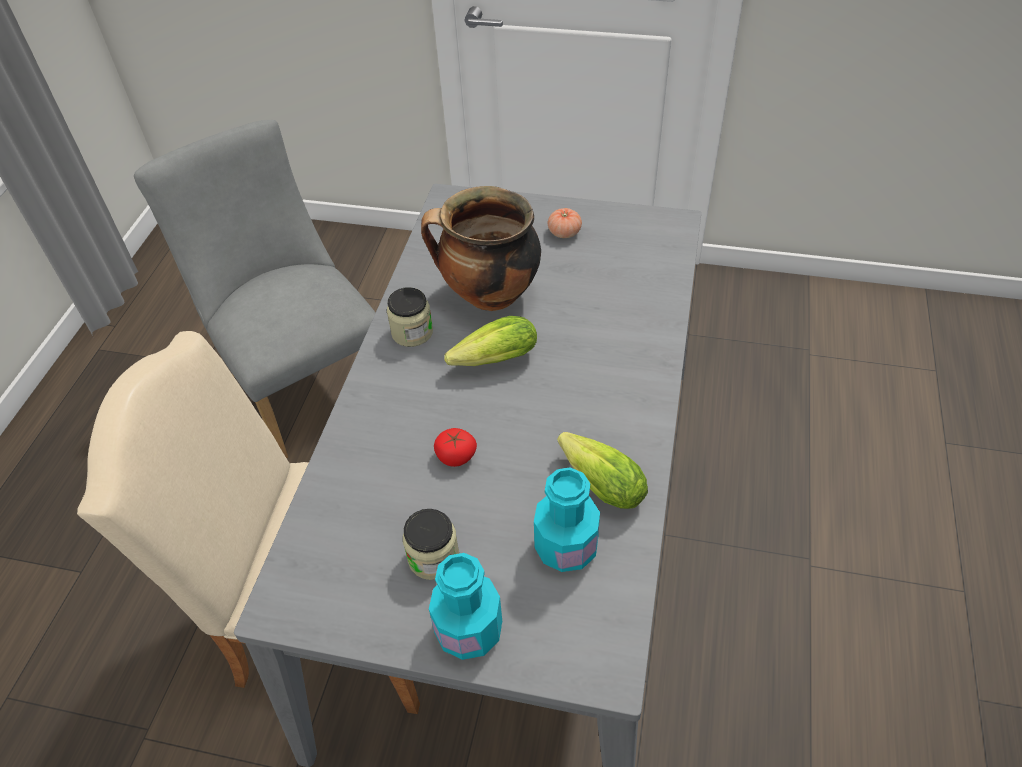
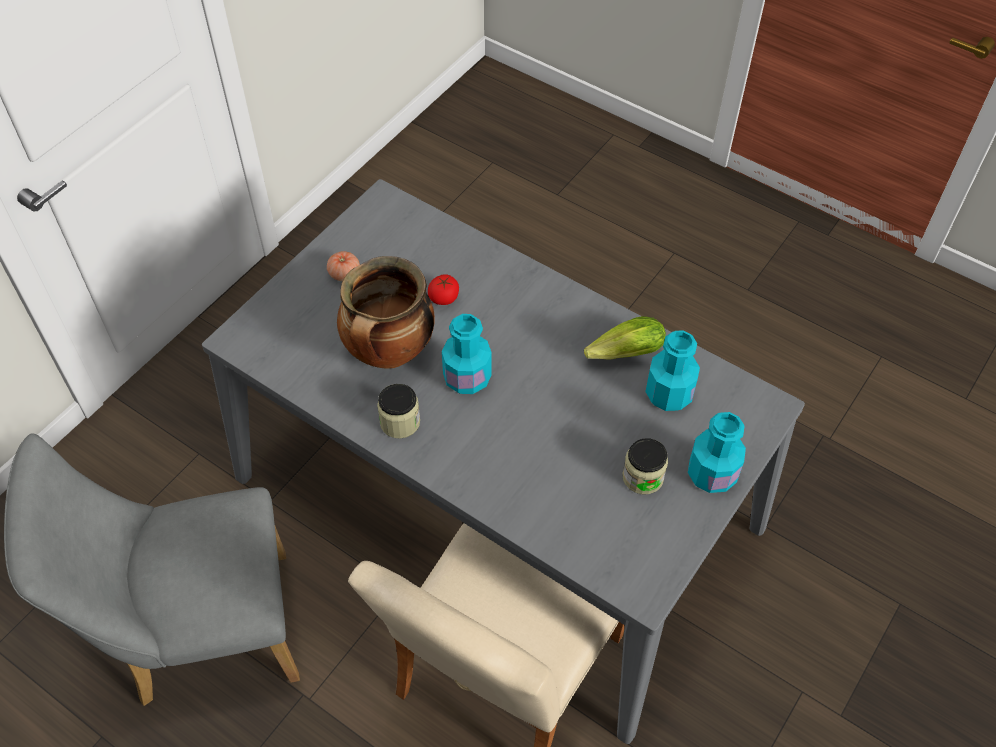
camera: 70 degrees left, 5 degrees up
(456, 456) = (554, 433): tomato -> tomato (444, 297)
(491, 361) = (467, 377): lettuce -> turquoise bottle

